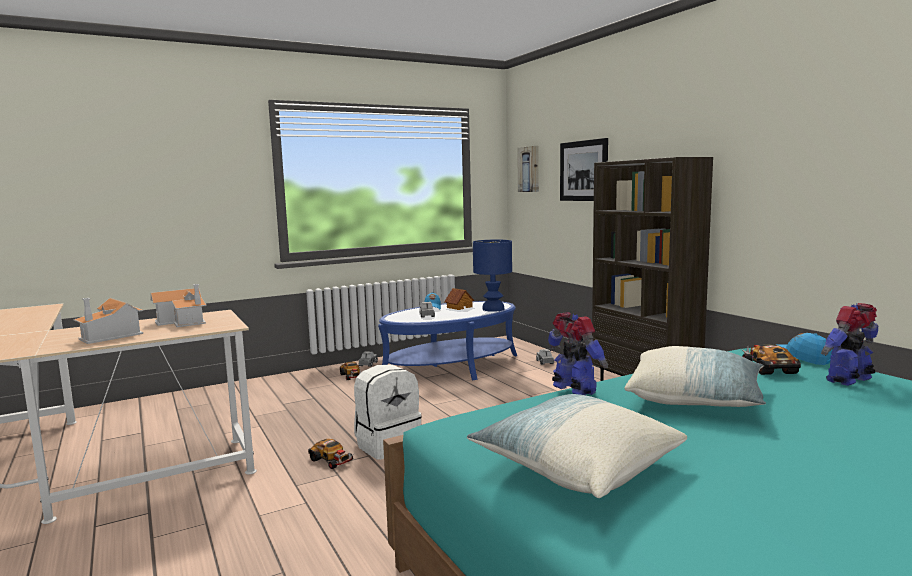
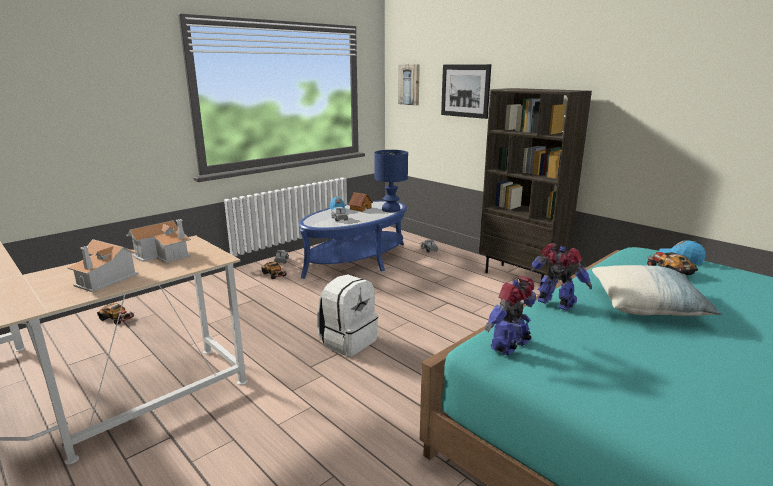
camera: 15 degrees left, 10 degrees up
(332, 460) = (309, 361): toy car -> toy car (117, 318)
(575, 467) = (626, 384): pillow -> none
(850, 380) = (729, 278): toy robot -> toy robot (511, 346)

